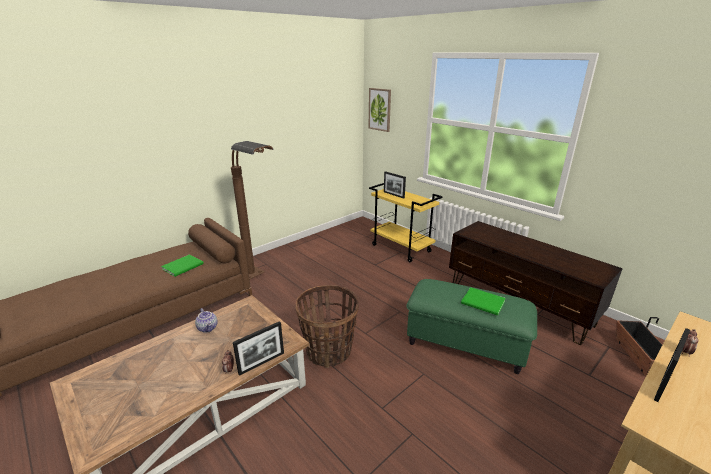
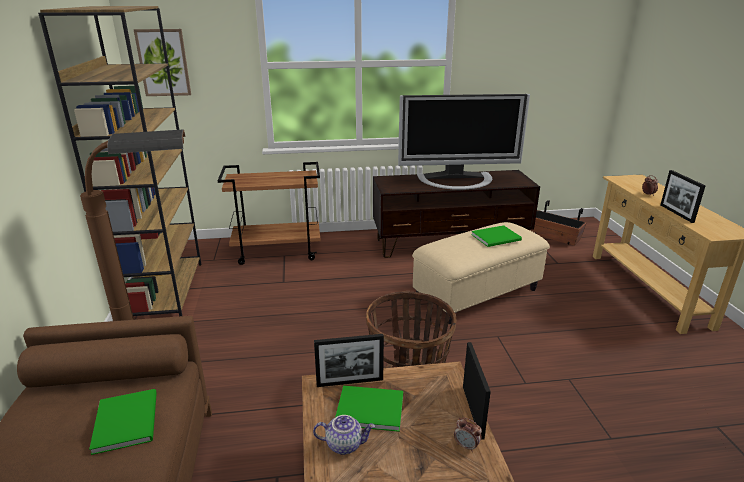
camera: 55 degrees left, 0 degrees up
(240, 324) = (368, 408): none -> green book
(324, 239) = (163, 291): none -> brown bookcase
(393, 195) = (254, 180): picture frame -> picture frame (350, 382)
(401, 248) = (278, 252): yellow cart -> brown cart
(464, 344) = (477, 295): green ottoman -> beige ottoman
(533, 249) = (457, 180): none -> television

